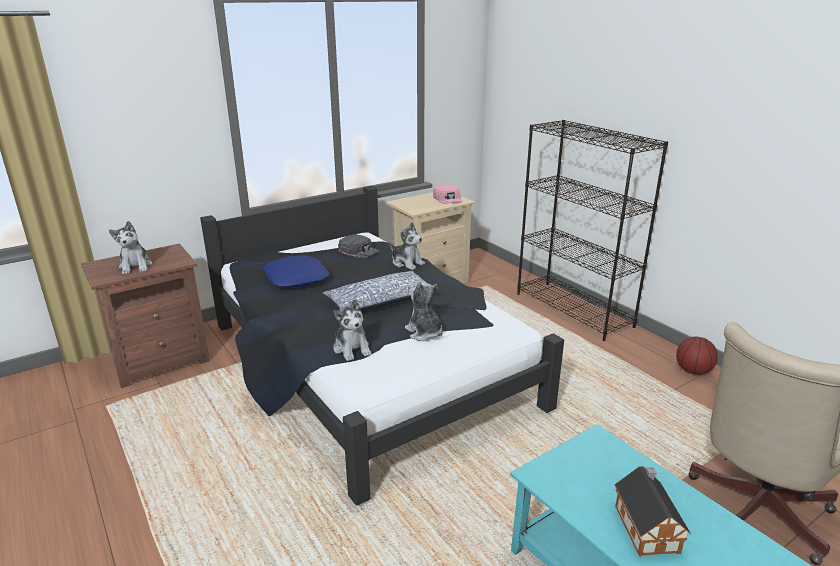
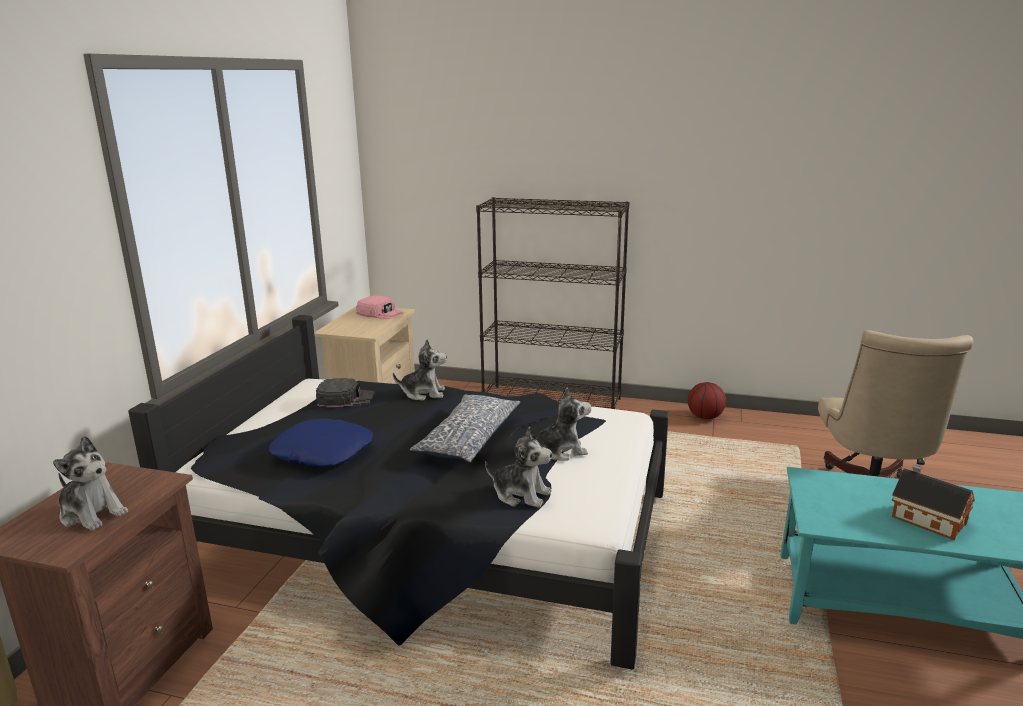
camera: 40 degrees left, 5 degrees down
(424, 333) = (560, 451): plush toy -> plush toy turned 150 degrees clockwise

